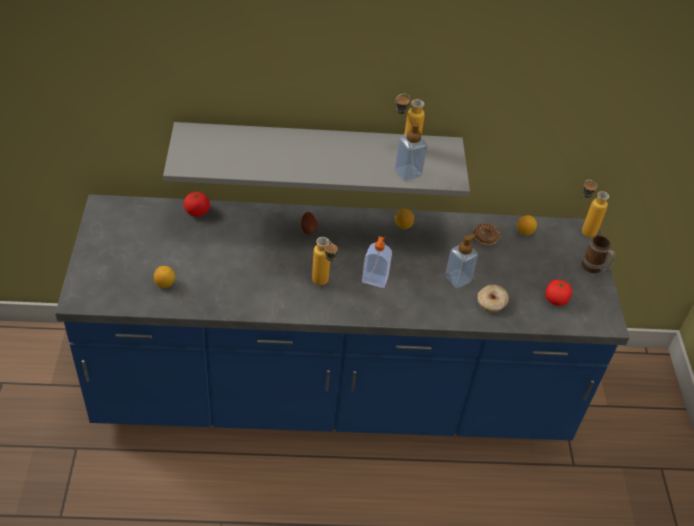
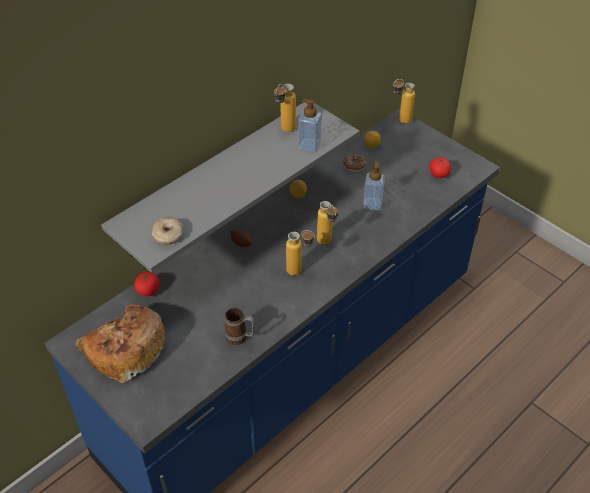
camera: 40 degrees left, 0 degrees up
(130, 238) = (124, 348): none -> bread
(165, 284) = (195, 358): lemon -> none
(374, 280) = (327, 244): soap dispenser -> bottle
(491, 302) = (408, 203): donut -> donut (168, 235)
(594, 269) = (435, 140): mug -> mug (240, 338)

